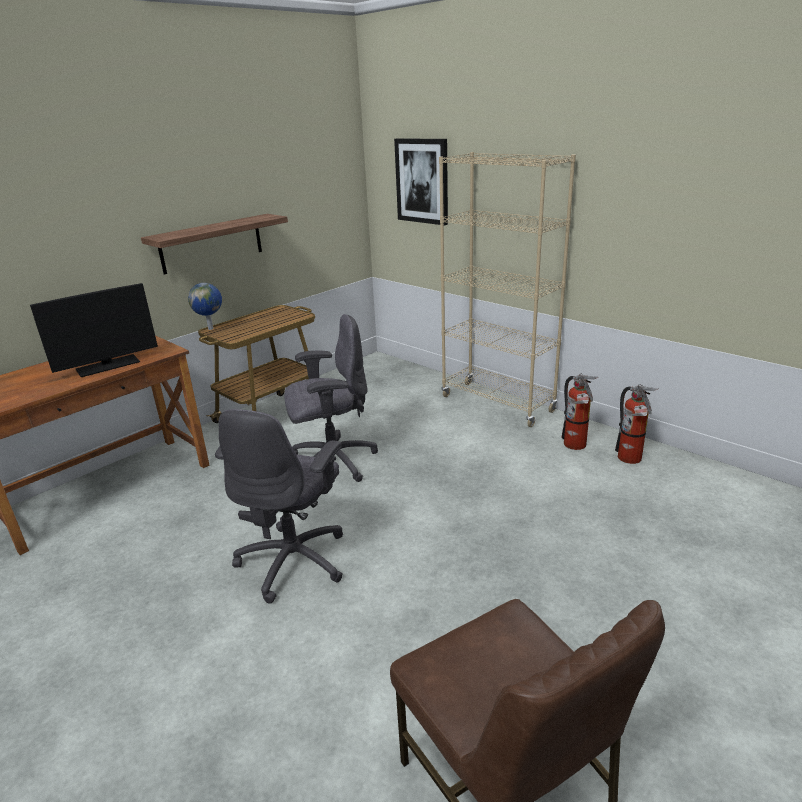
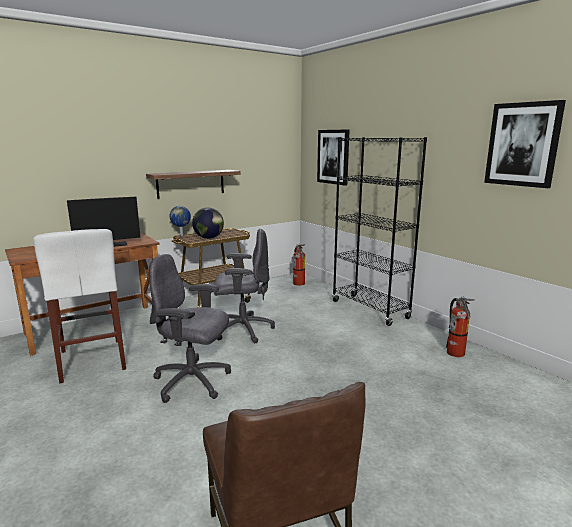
camera: 10 degrees right, 10 degrees down
(125, 547) = (92, 360): none -> white stool
(256, 328) = (209, 238): none -> globe
(294, 560) = (193, 382): grey office chair -> grey office chair turned 75 degrees clockwise
(497, 404) = (370, 310): beige bookcase -> black bookcase
(575, 446) = (417, 341): fire extinguisher -> fire extinguisher (298, 284)
(722, 168) = (522, 144): none -> picture

